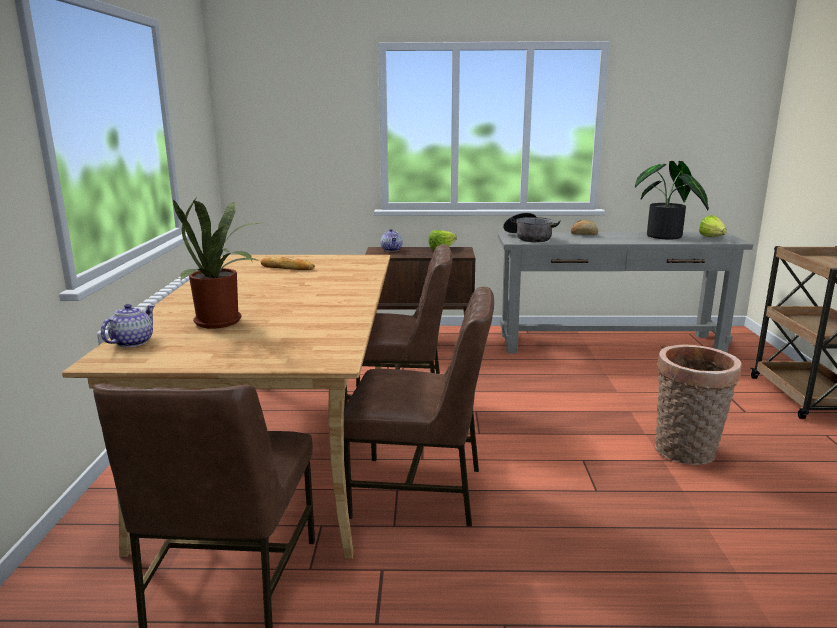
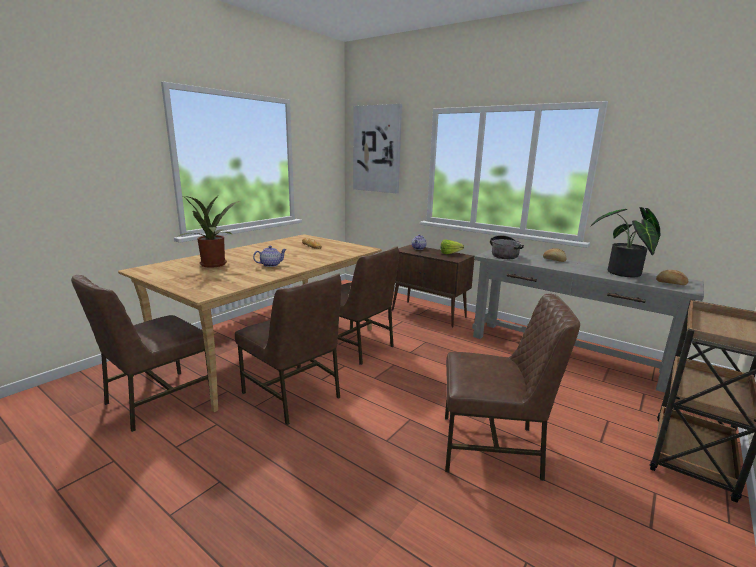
camera: 35 degrees right, 0 degrees up
(132, 342) = (165, 265): teapot -> teapot (271, 265)
(280, 105) = (377, 149): none -> picture
(686, 453) = (492, 447): basket -> brown chair
(713, 238) = (671, 283): lettuce -> bread

